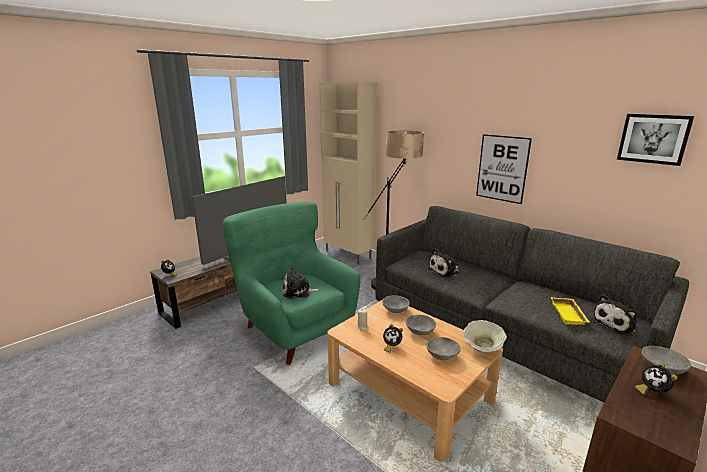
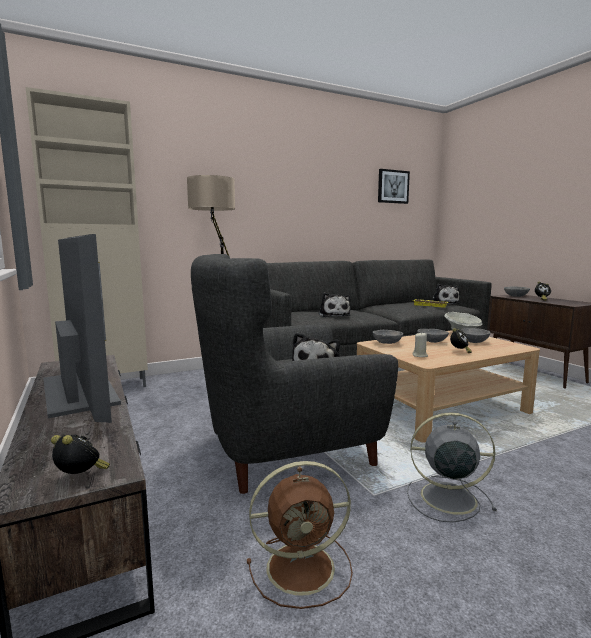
camera: 70 degrees left, 10 degrees down
(197, 354) = (303, 567): none -> brown fan
(257, 395) = (445, 497): none -> grey fan
(295, 329) = (285, 450): green armchair -> grey armchair
(502, 168) = (302, 218): picture -> none

